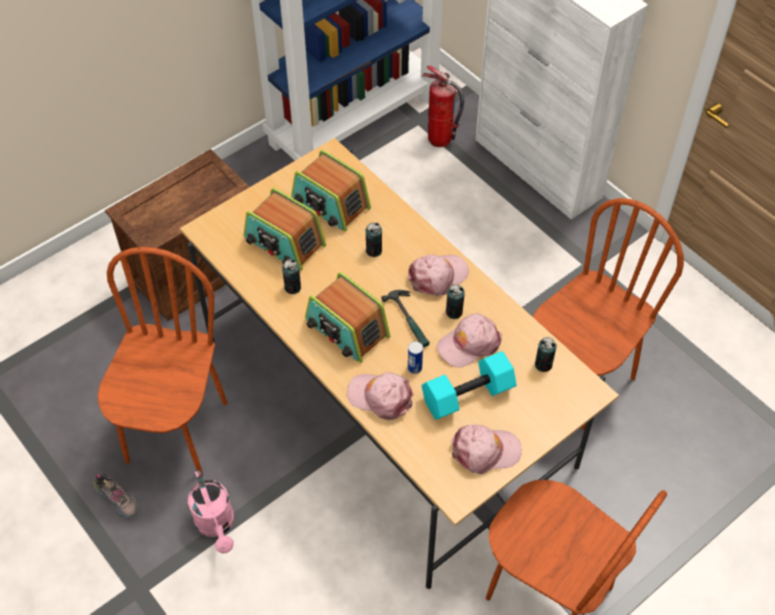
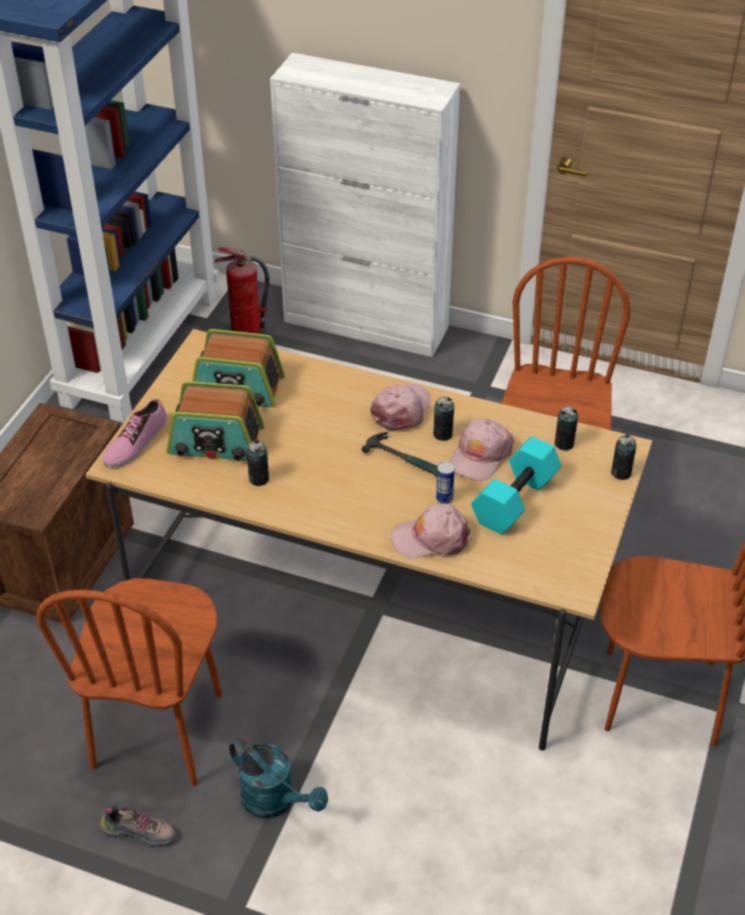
camera: 30 degrees left, 10 degrees down
(176, 431) = (159, 730): brown chair -> brown chair turned 150 degrees counterclockwise
(217, 525) = (276, 801): pink watering can -> turquoise watering can
(229, 217) = (135, 442): none -> shoe
(346, 329) = (347, 493): radio -> none
(374, 251) = (318, 413): can -> can (621, 473)
(485, 451) = (571, 540): pink cap -> none

